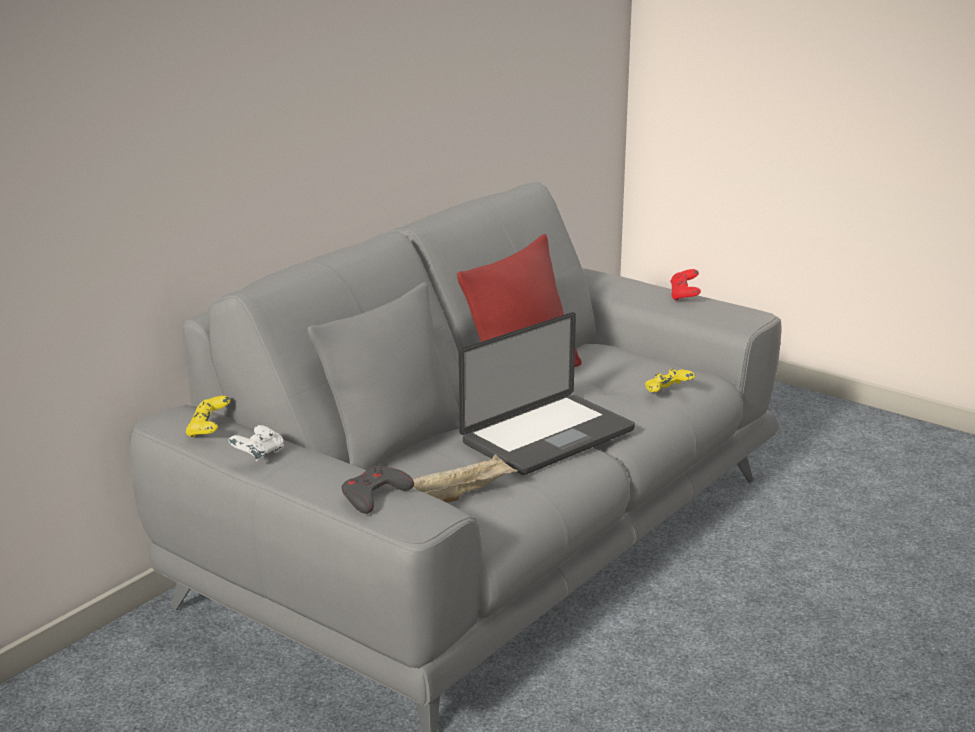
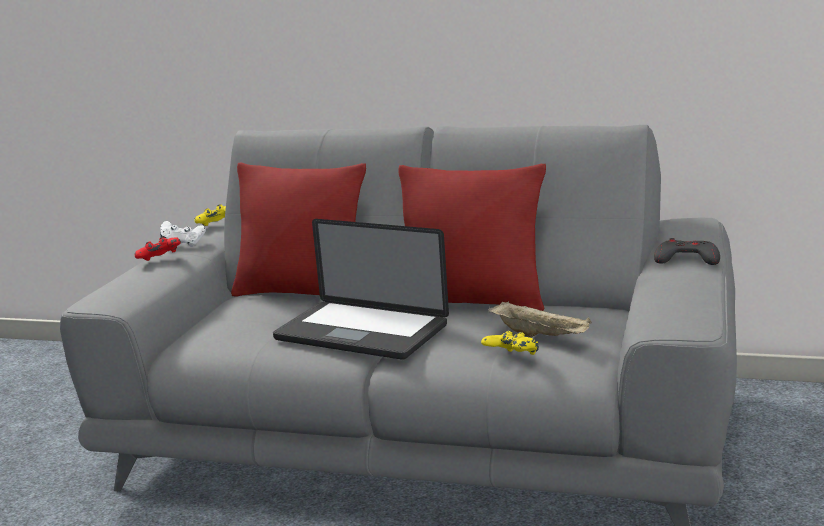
camera: 70 degrees right, 5 degrees down
(374, 495) = (131, 282): grey game controller -> grey game controller (686, 259)
(394, 447) = (303, 293): grey pillow -> red pillow
(460, 494) = (228, 328): beige tray -> beige tray (541, 336)
(684, 296) = (694, 289): red game controller -> red game controller (160, 261)

